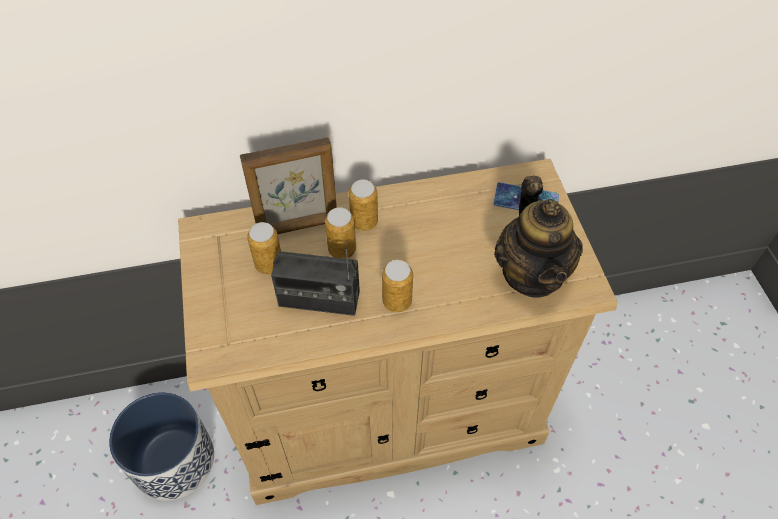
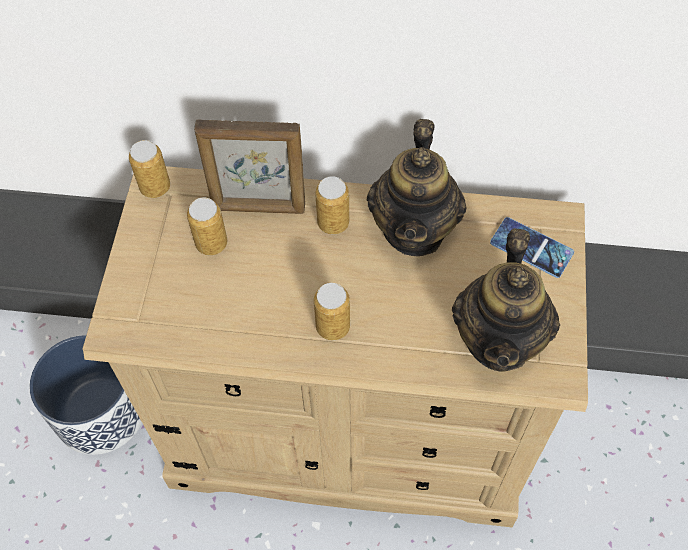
camera: 20 degrees right, 5 degrees up
(319, 299) = (249, 299): radio -> none
(342, 250) = (296, 249): can -> can (155, 187)
(431, 210) = (414, 229): none -> teapot

